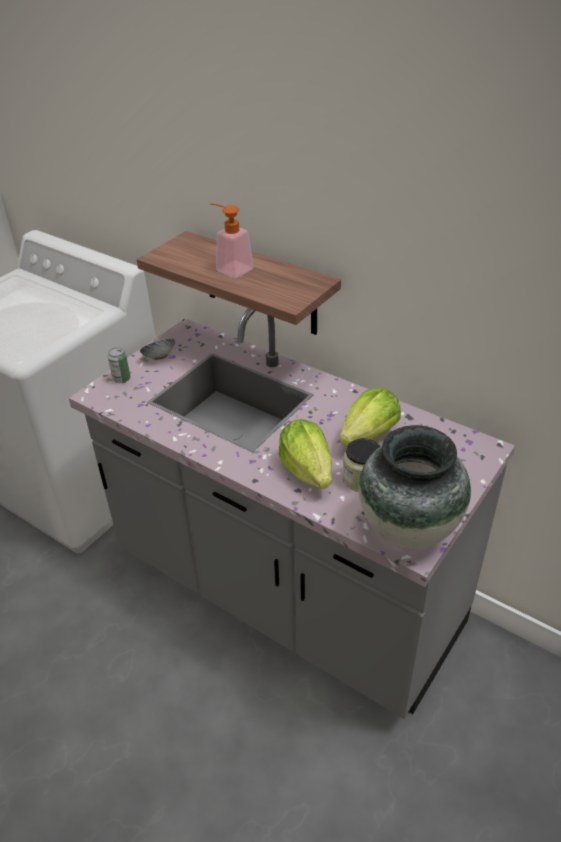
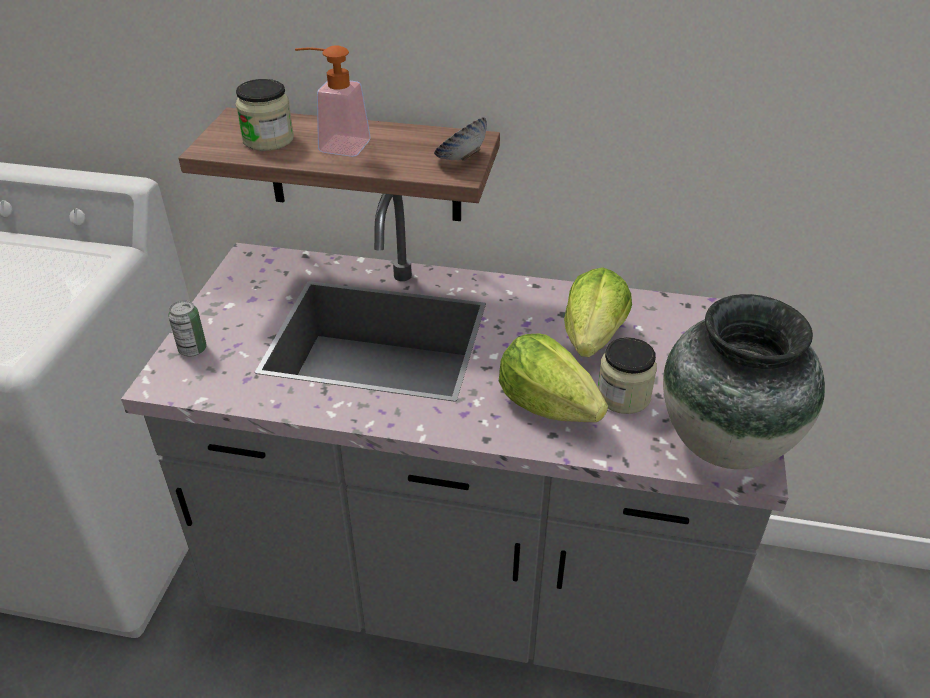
camera: 25 degrees left, 0 degrees up
(159, 358) = (233, 306): bowl -> bowl (461, 159)
(193, 257) = (268, 140): none -> jar

